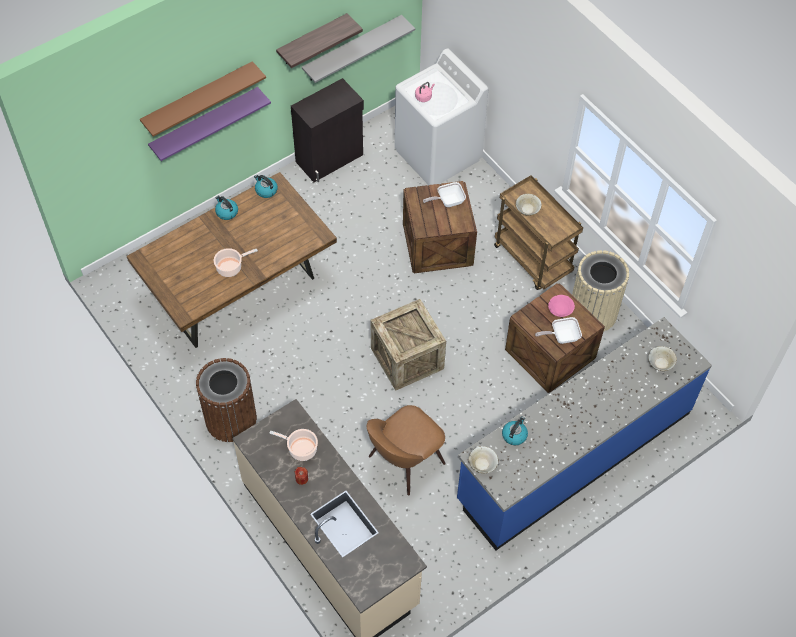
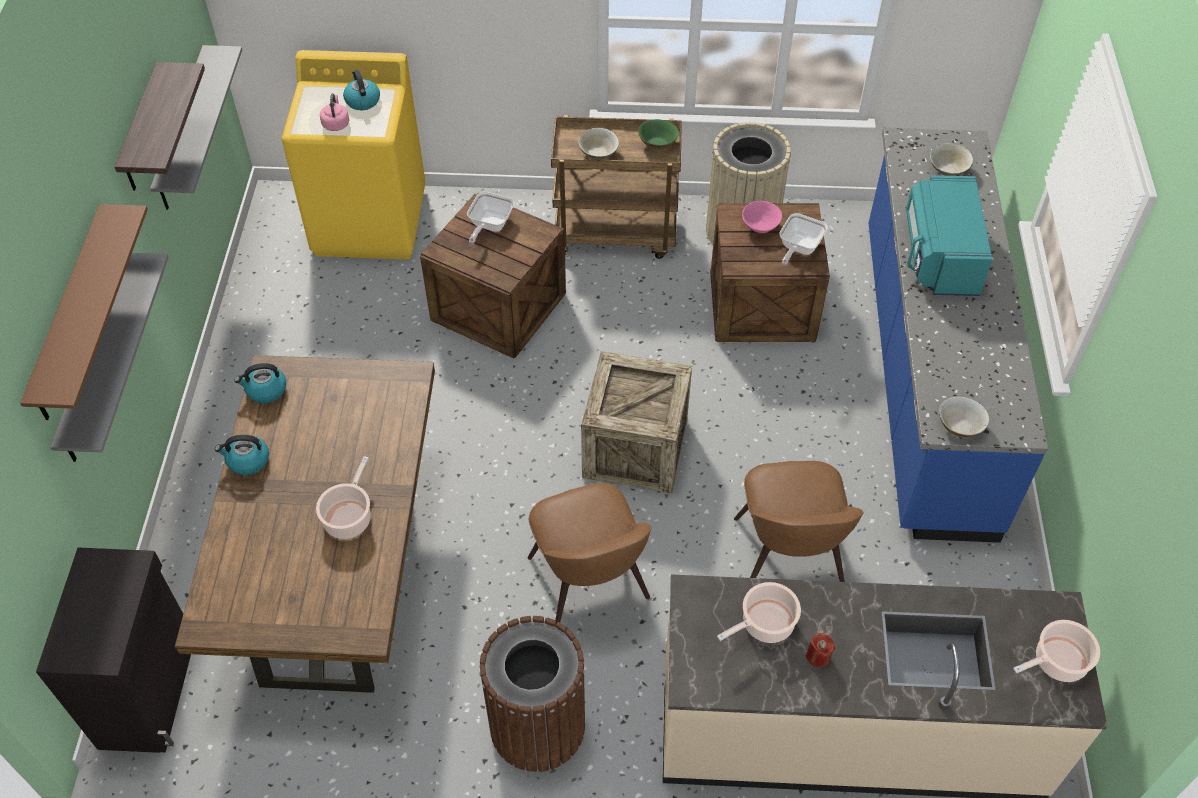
camera: 50 degrees left, 5 degrees down
(205, 123) = (96, 360): purple shelf -> grey shelf
(317, 390) = (590, 582): none -> brown chair
(330, 158) = (246, 328): black cabinet -> black cabinet (150, 690)
(378, 575) = (1057, 662): none -> cooking pot
(438, 155) = (370, 222): white washing machine -> yellow washing machine
(514, 435) = (939, 365): kettle -> kettle (362, 100)
(560, 229) = (657, 144): none -> green bowl
(591, 394) = (939, 256): none -> turquoise microwave

